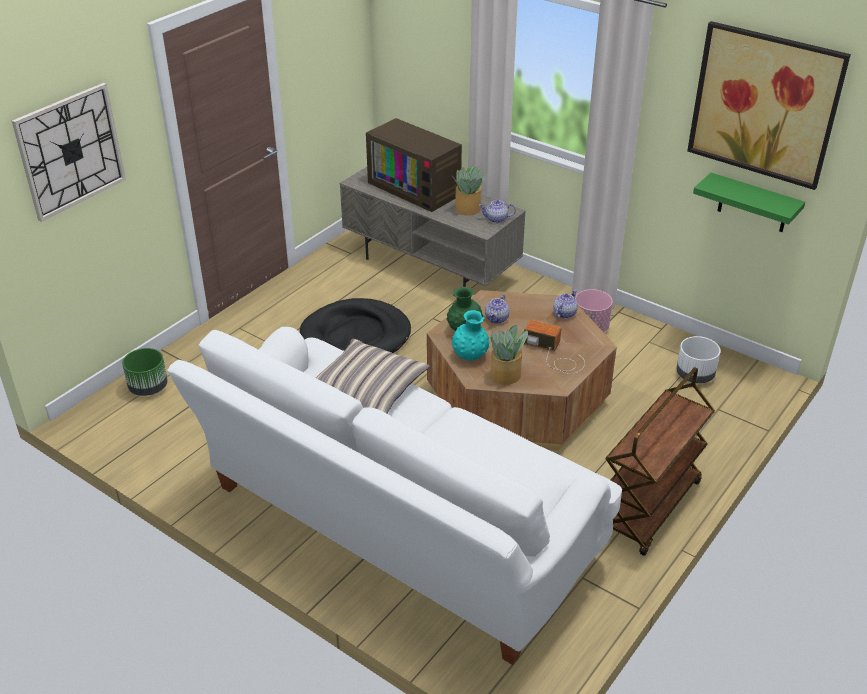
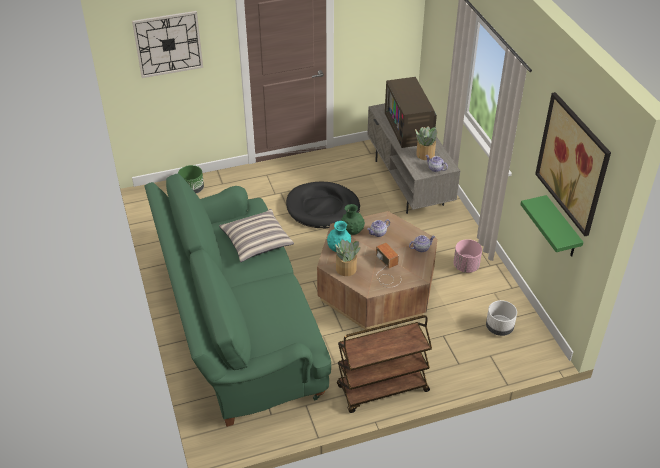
camera: 35 degrees right, 5 degrees up
(396, 529) = (239, 327): white sofa -> green sofa

